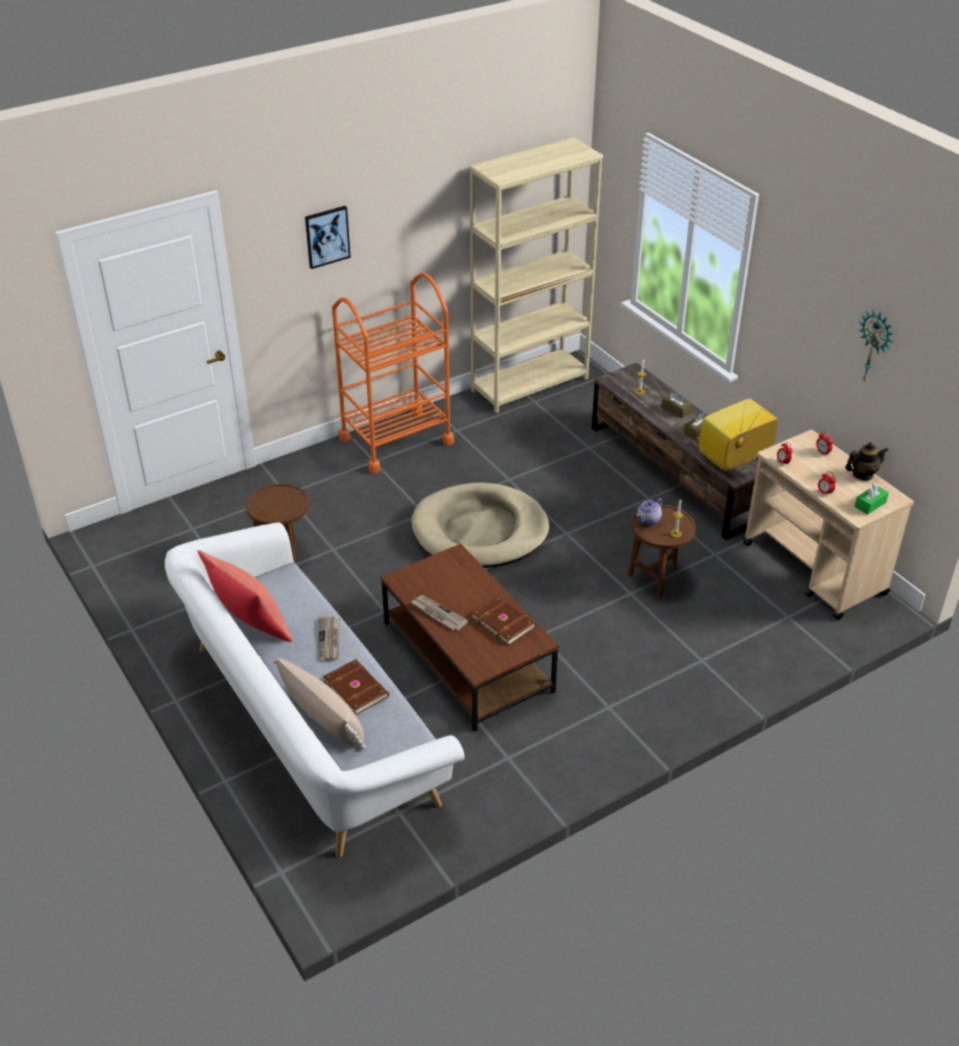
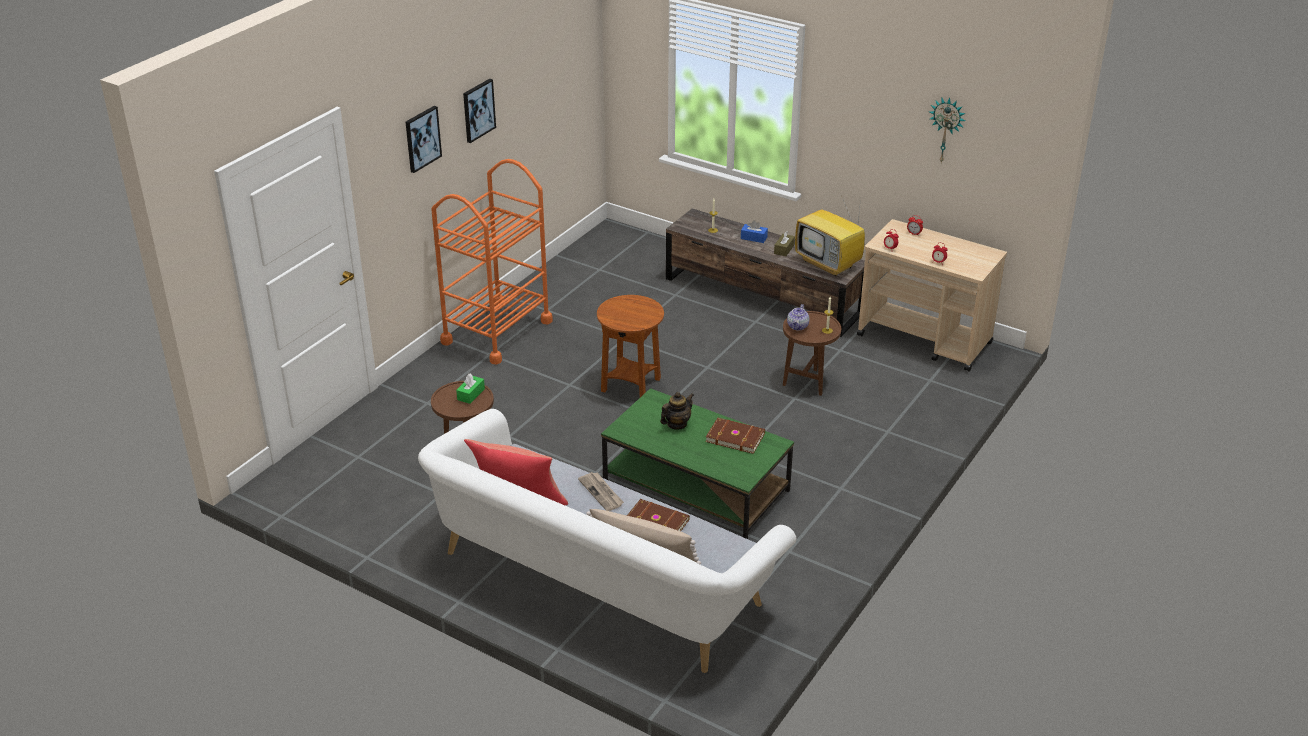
camera: 25 degrees left, 5 degrees down
(405, 218) = (478, 110): none -> picture
(438, 614) = (675, 447): newspaper -> none
(466, 656) = (694, 486): brown coffee table -> green coffee table
(480, 531) = (631, 385): beige dog bed -> brown side table
(530, 384) = (585, 257): beige bookcase -> none
(675, 410) = (754, 238): brown tissue box -> blue tissue box
(733, 460) = (829, 264): television -> television turned 75 degrees counterclockwise
(862, 475) = (956, 242): teapot -> teapot (676, 424)
(870, 504) = (978, 262): green tissue box -> green tissue box (471, 394)

